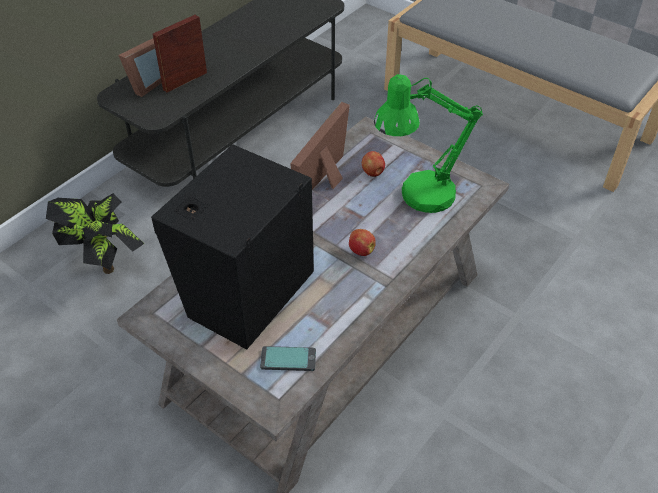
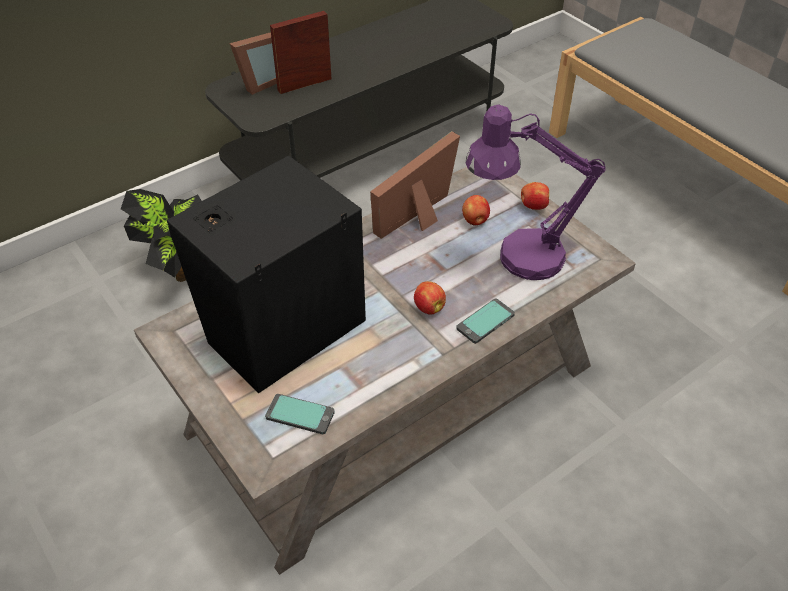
camera: 15 degrees right, 0 degrees up
(410, 253) = (485, 322): none -> phone
(415, 152) = (533, 206): none -> apple
(417, 197) = (517, 258): green table lamp -> purple table lamp

